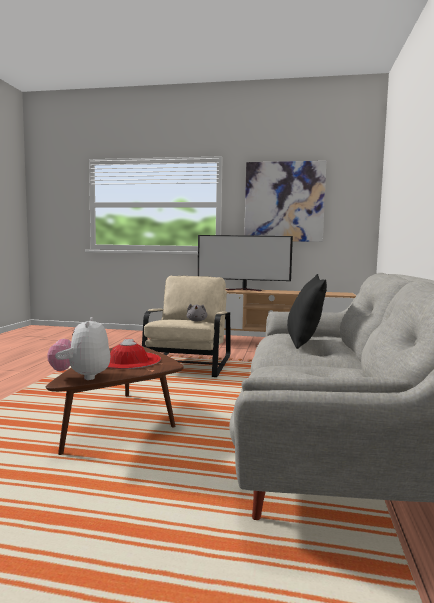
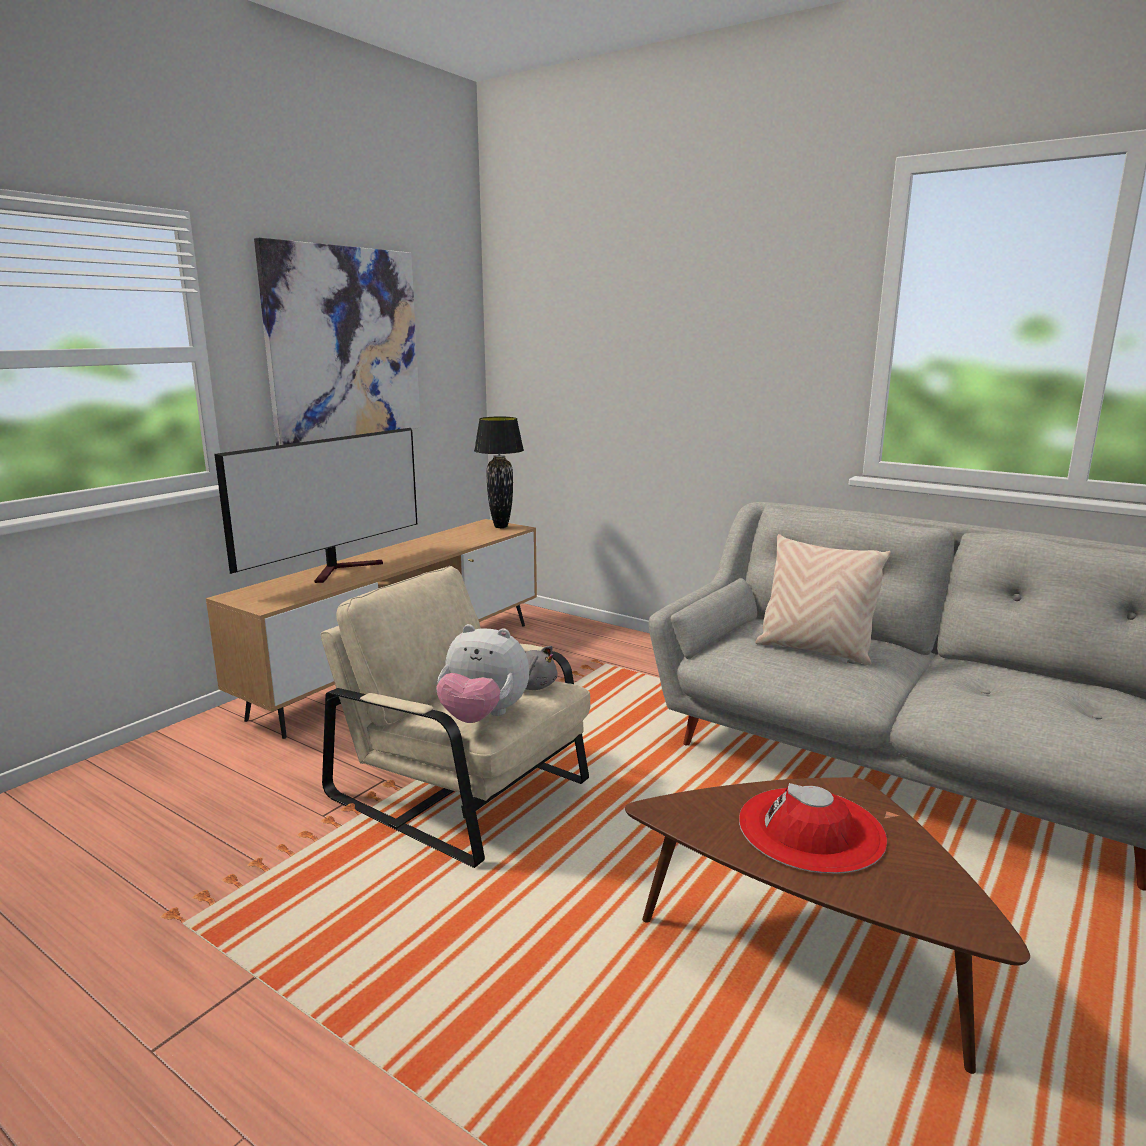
camera: 65 degrees left, 10 degrees up
(82, 377) = (945, 904): plush toy -> plush toy (483, 717)
(303, 342) = (815, 650): black pillow -> beige pillow
(344, 294) = (500, 527): none -> black table lamp

